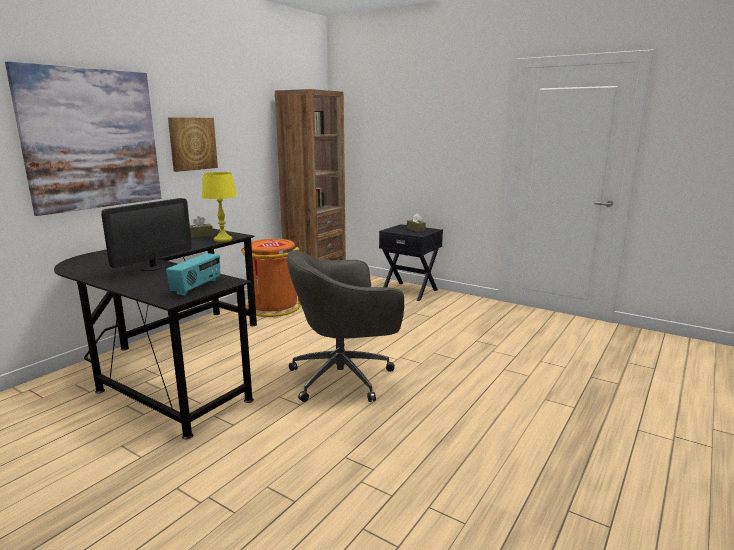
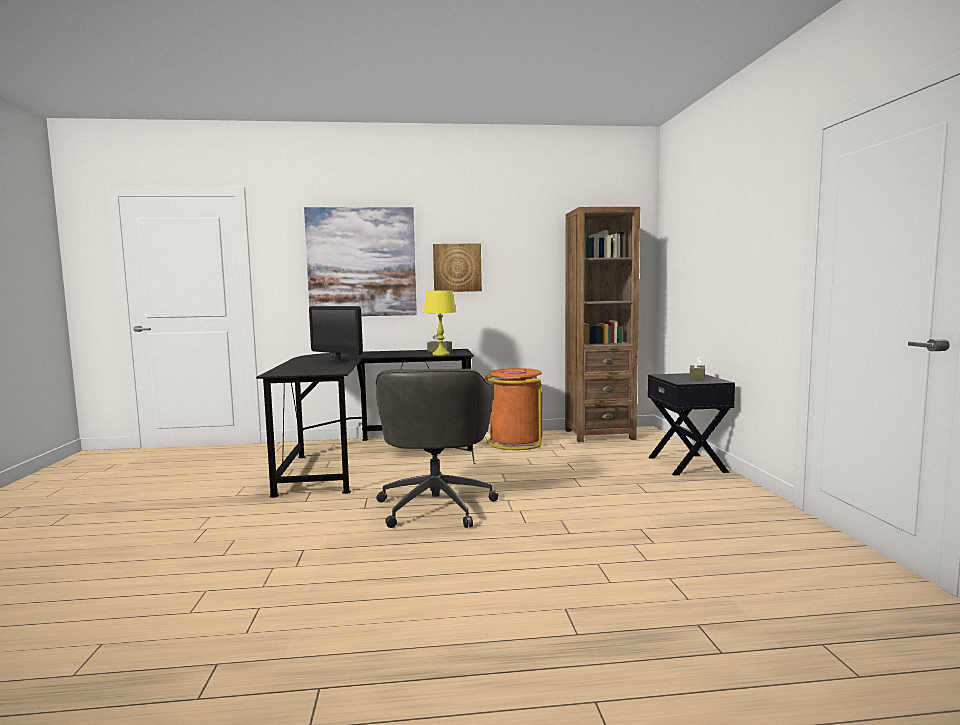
camera: 50 degrees right, 10 degrees down
(153, 267) = (338, 361): monitor -> monitor turned 45 degrees clockwise
(197, 287) = (309, 371): radio -> none
(344, 377) = (436, 505): grey office chair -> grey office chair turned 120 degrees counterclockwise

